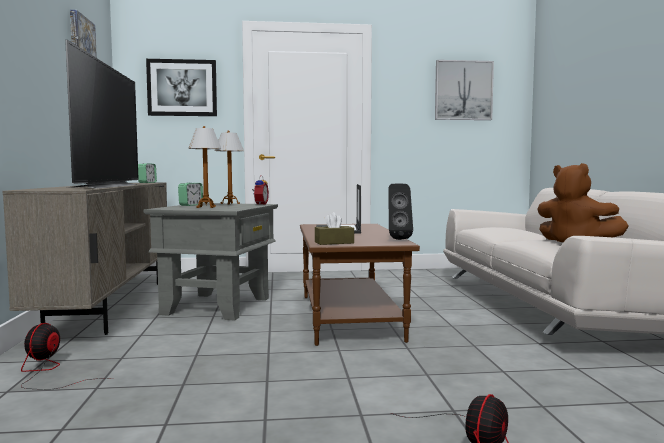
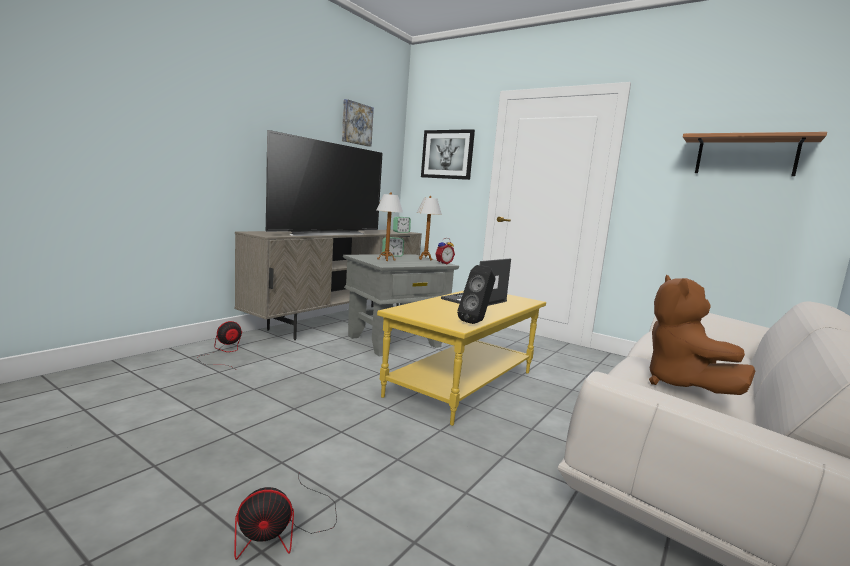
camera: 40 degrees right, 5 degrees up
(334, 242) = (410, 311): brown tissue box -> none
(350, 317) = (463, 384): brown coffee table -> yellow coffee table
(463, 90) = (746, 156): picture -> shelf

